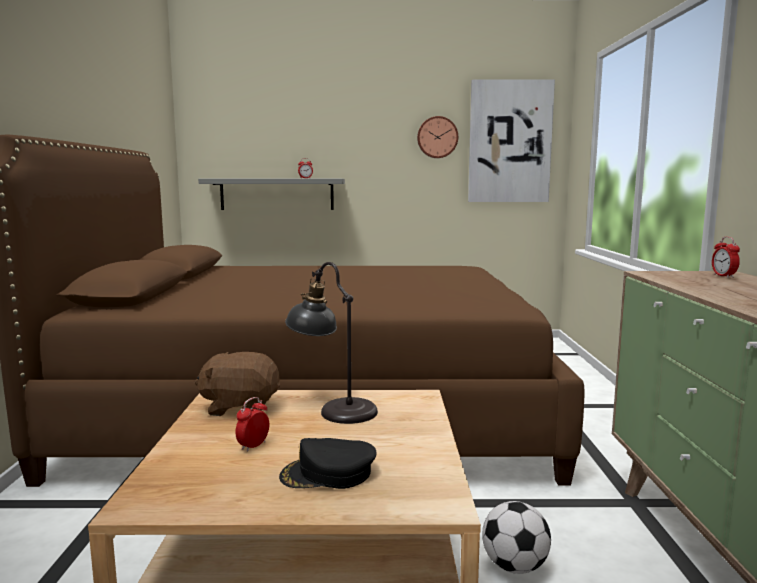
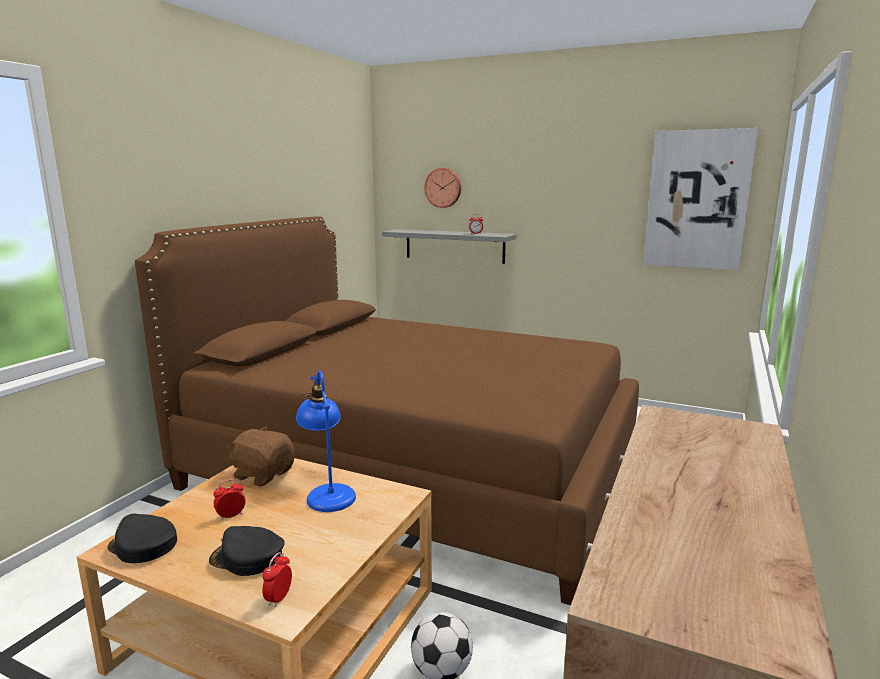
camera: 25 degrees right, 5 degrees up
(175, 493) = (143, 546): none -> black cap
(331, 406) = (326, 488): grey table lamp -> blue table lamp
(437, 137) = (613, 194): wall clock -> wall clock (443, 187)
(723, 276) = (737, 435): alarm clock -> alarm clock (278, 598)

